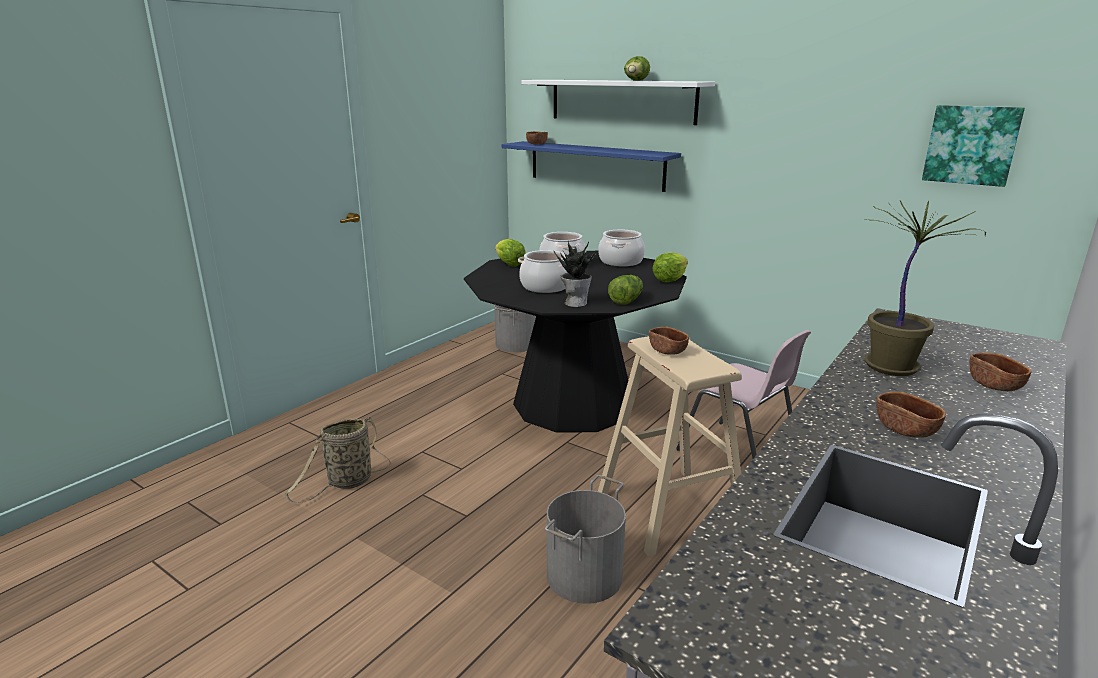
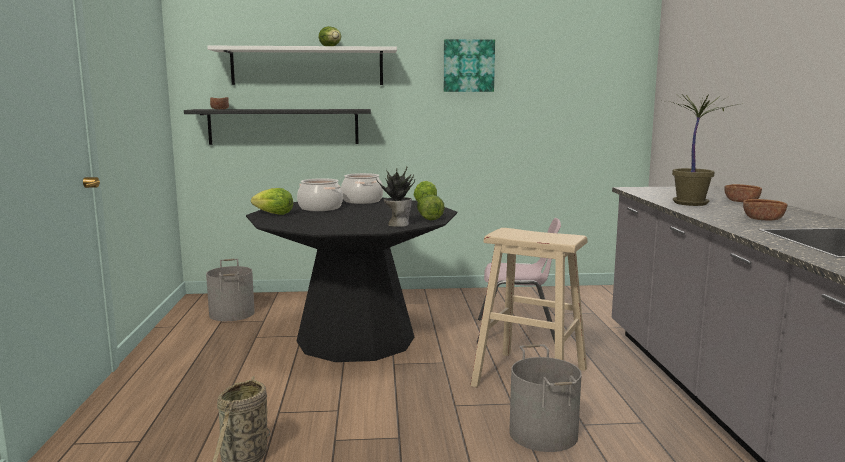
camera: 40 degrees left, 10 degrees down
(546, 286) = (347, 220): cooking pot -> none
(595, 165) = (283, 126): blue shelf -> black shelf
(667, 350) = (522, 235): brown bowl -> none
(971, 145) = (581, 89): picture -> picture (468, 66)

